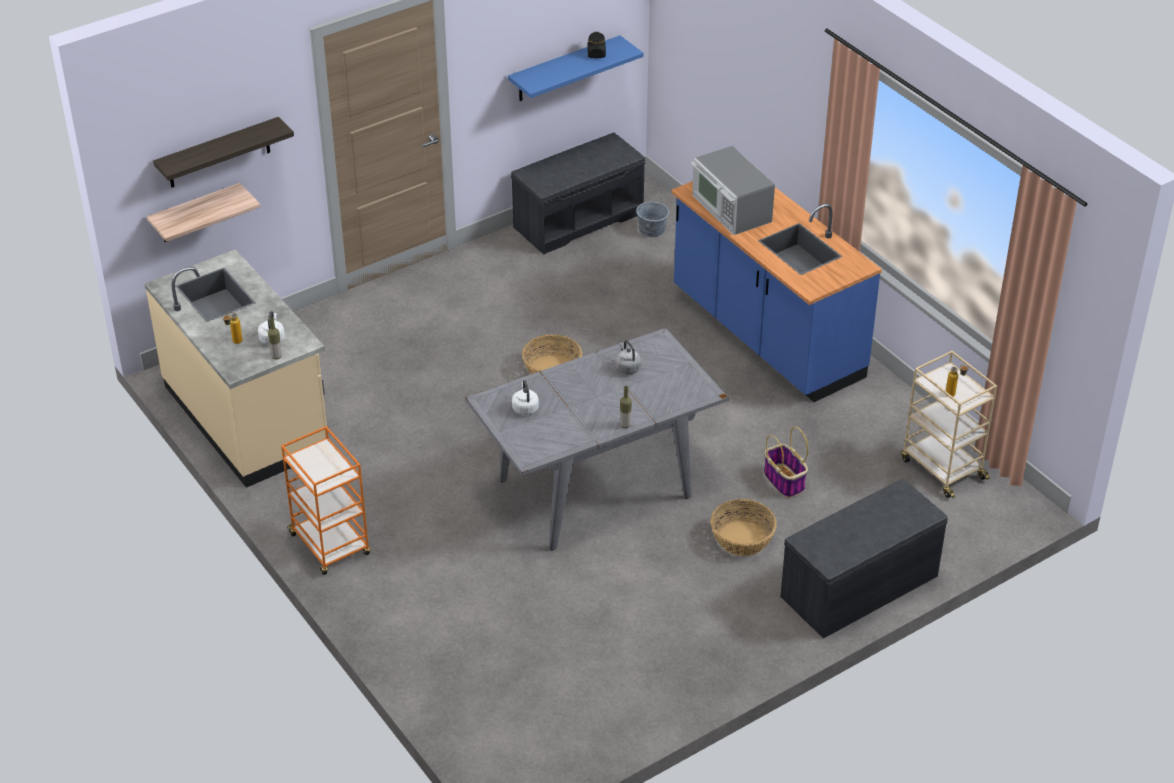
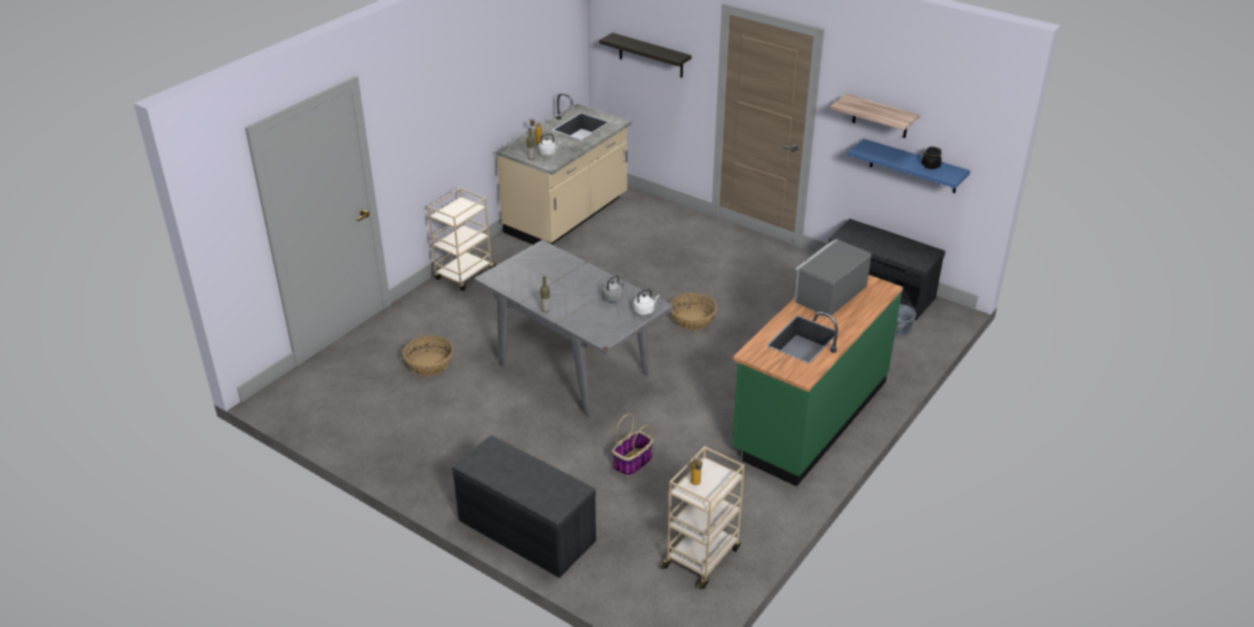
camera: 70 degrees right, 5 degrees down
(196, 214) = (632, 88): shelf -> shelf (880, 116)
(331, 545) = (464, 275): orange cart -> beige cart
(525, 408) = (542, 264): white kettle -> white kettle (645, 310)
(742, 538) = (554, 453): basket -> basket (429, 365)
(766, 336) = (809, 416): blue counter -> green counter

